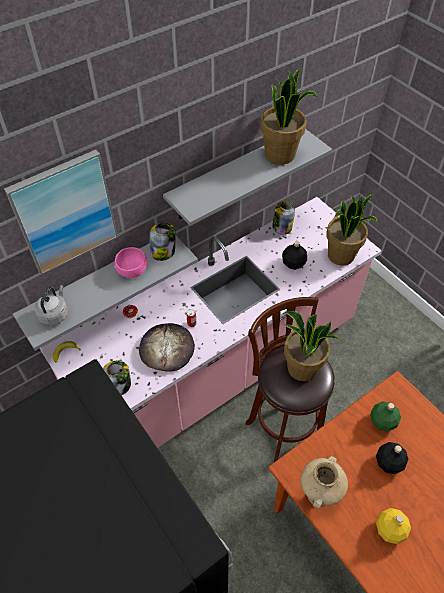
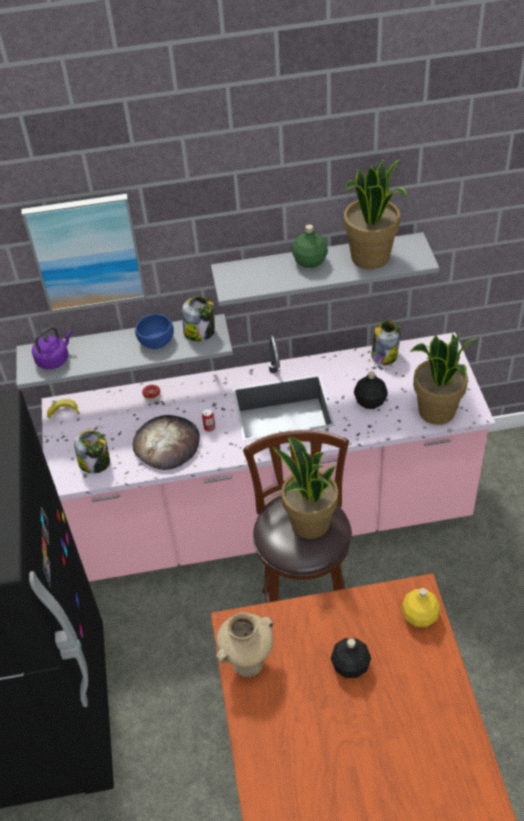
camera: 30 degrees right, 5 degrees down
(54, 314) = (54, 359): grey kettle -> purple kettle
(132, 269) = (156, 340): pink bowl -> blue bowl
(382, 421) = (374, 620): green bottle -> green bottle (310, 261)
(390, 529) = (304, 732): yellow bottle -> yellow bottle (420, 615)

